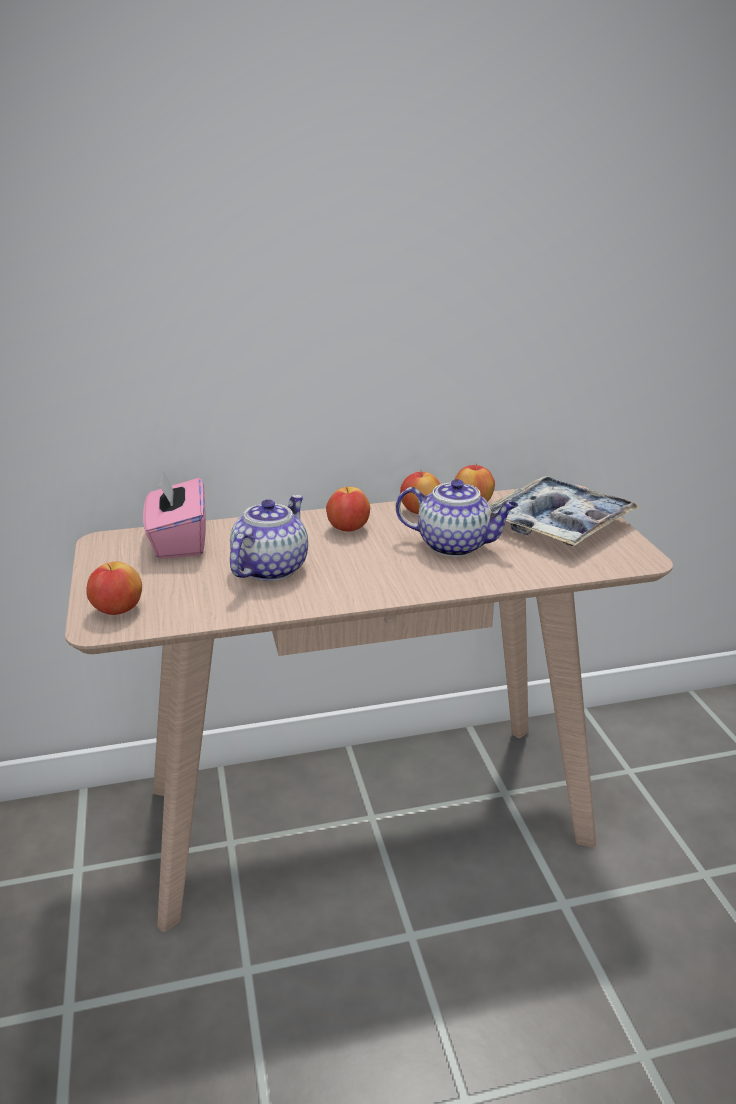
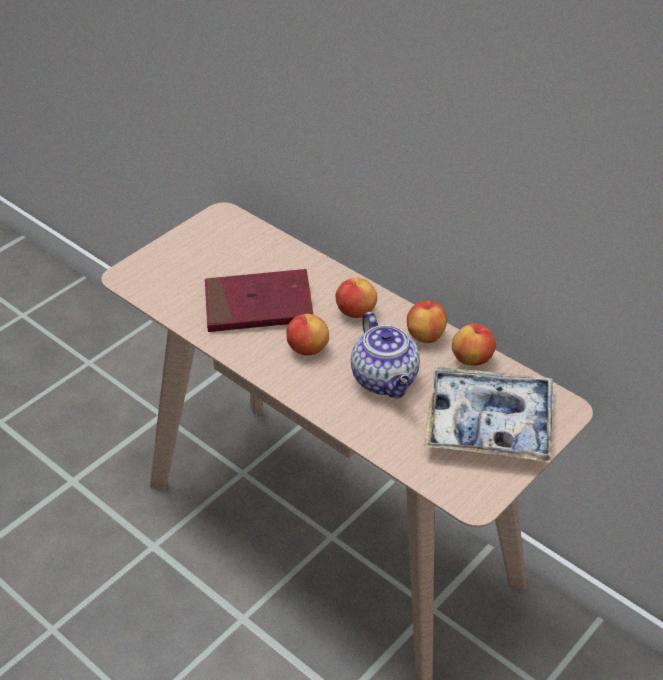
camera: 55 degrees right, 15 degrees up
(118, 610) = (149, 272): apple -> apple (307, 349)
(178, 541) = (254, 245): pink tissue box -> none
(270, 568) = (258, 306): teapot -> red book

